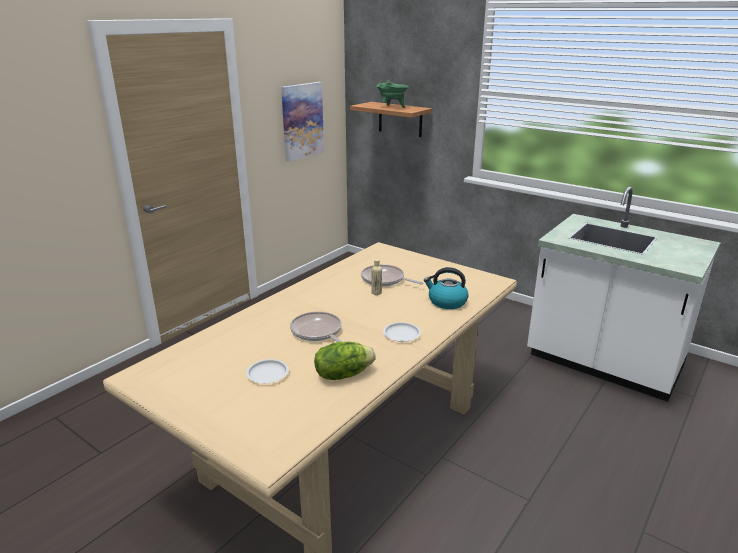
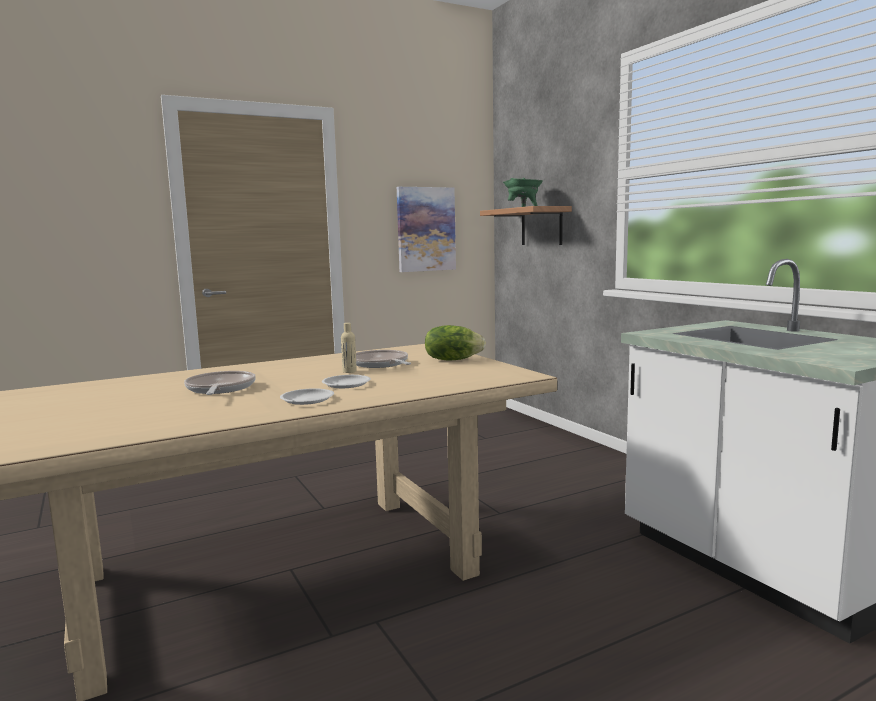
camera: 25 degrees right, 15 degrees down
(268, 374) = (100, 408): white plate -> white plate (346, 384)
(343, 374) = (171, 418): lettuce -> lettuce (452, 360)
(446, 302) = (419, 384): kettle -> none

